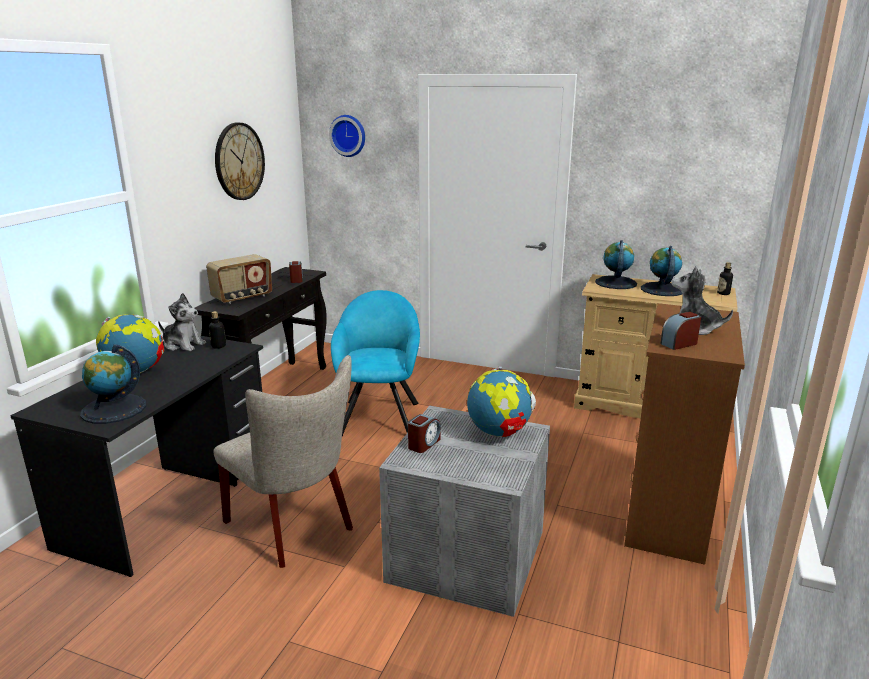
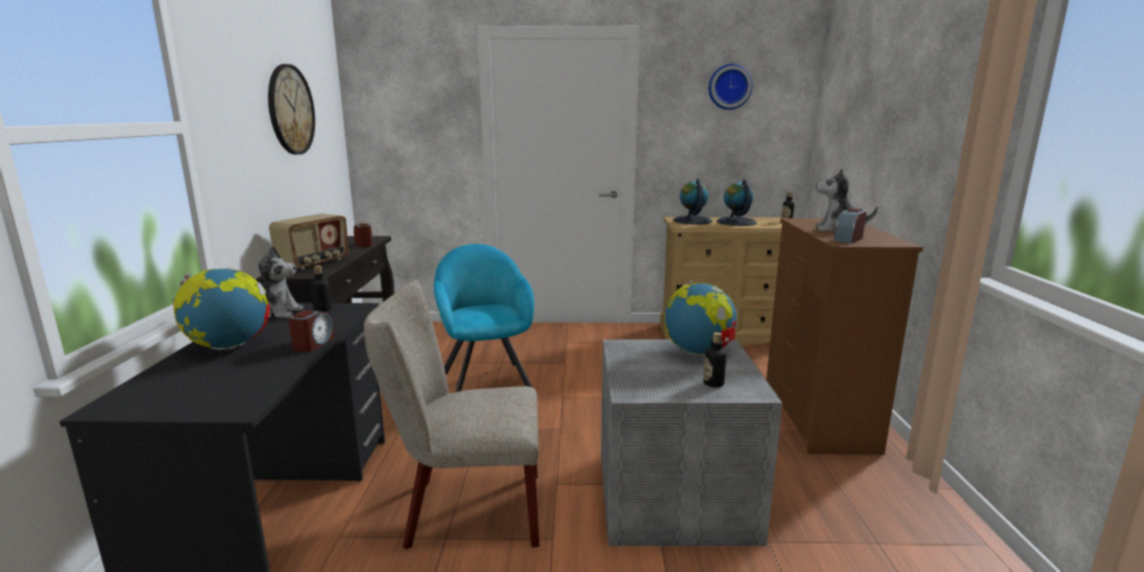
camera: 20 degrees left, 5 degrees down
(114, 409) = (232, 389): globe -> none
(294, 527) = (465, 510): beige chair -> beige chair turned 150 degrees clockwise
(348, 135) = (400, 92): wall clock -> wall clock (729, 87)
(424, 444) = (635, 373): alarm clock -> alarm clock (313, 344)
(480, 466) = (713, 383): none -> bottle

